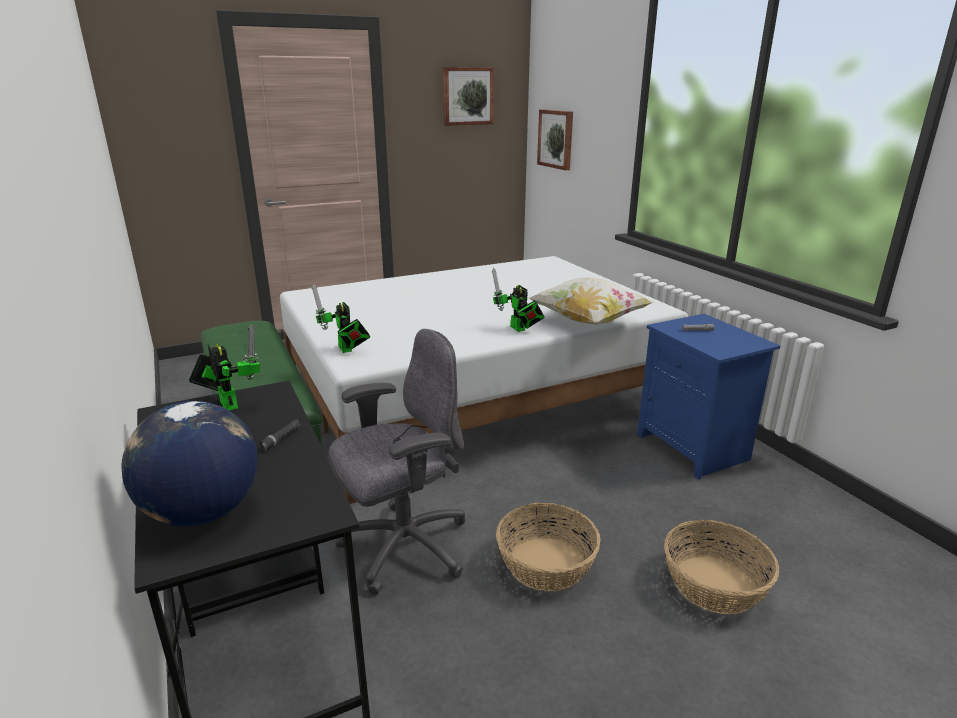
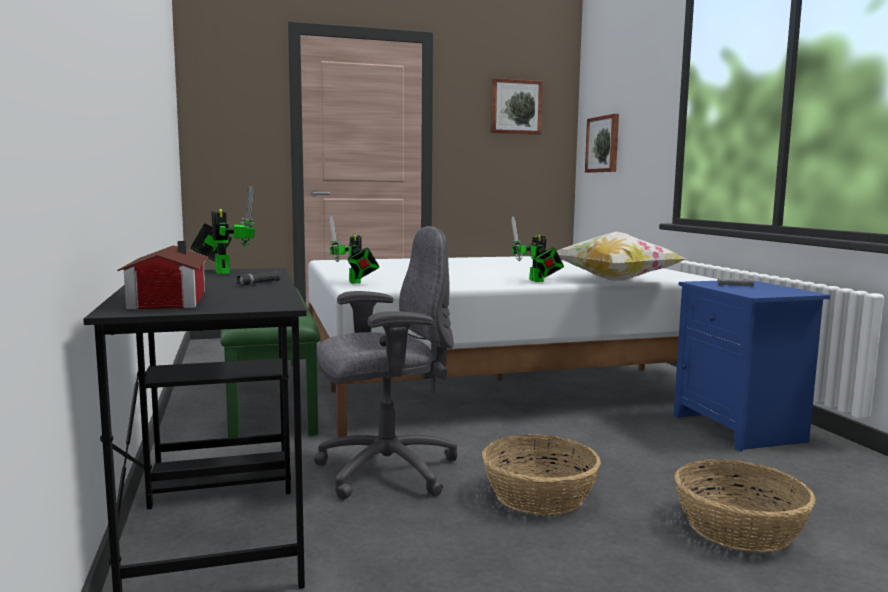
camera: 10 degrees right, 15 degrees down
(202, 513) = (165, 300): globe -> toy house

